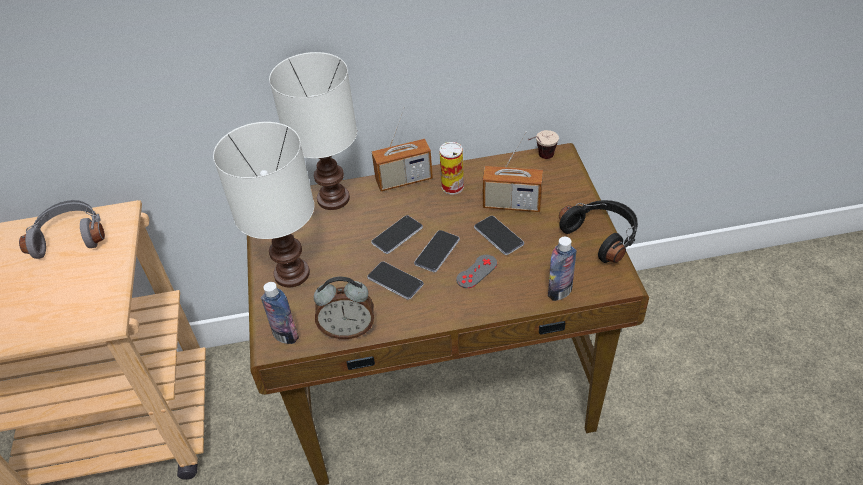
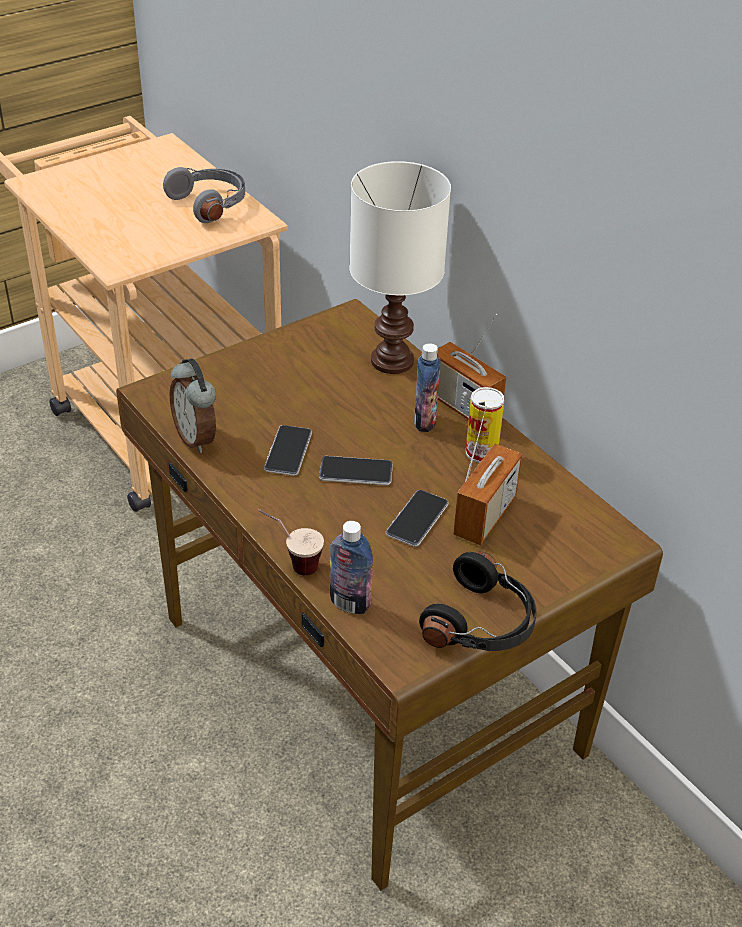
camera: 60 degrees right, 5 degrees down
(285, 335) = (167, 395): bottle -> bottle (424, 421)
(291, 273) = (257, 369): white table lamp -> none
(397, 235) = (363, 430): phone -> none
(476, 271) = (342, 516): grey game controller -> none
(512, 204) = (485, 516): radio -> radio turned 135 degrees counterclockwise
(540, 159) = (598, 521): cup -> cup (291, 563)

